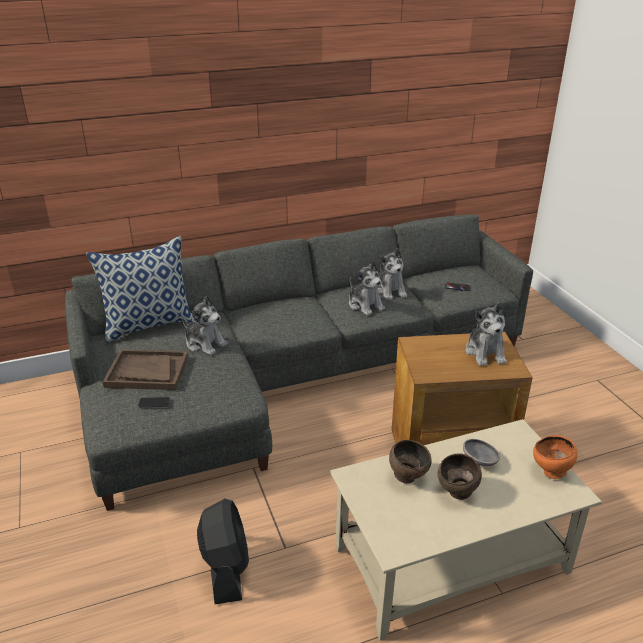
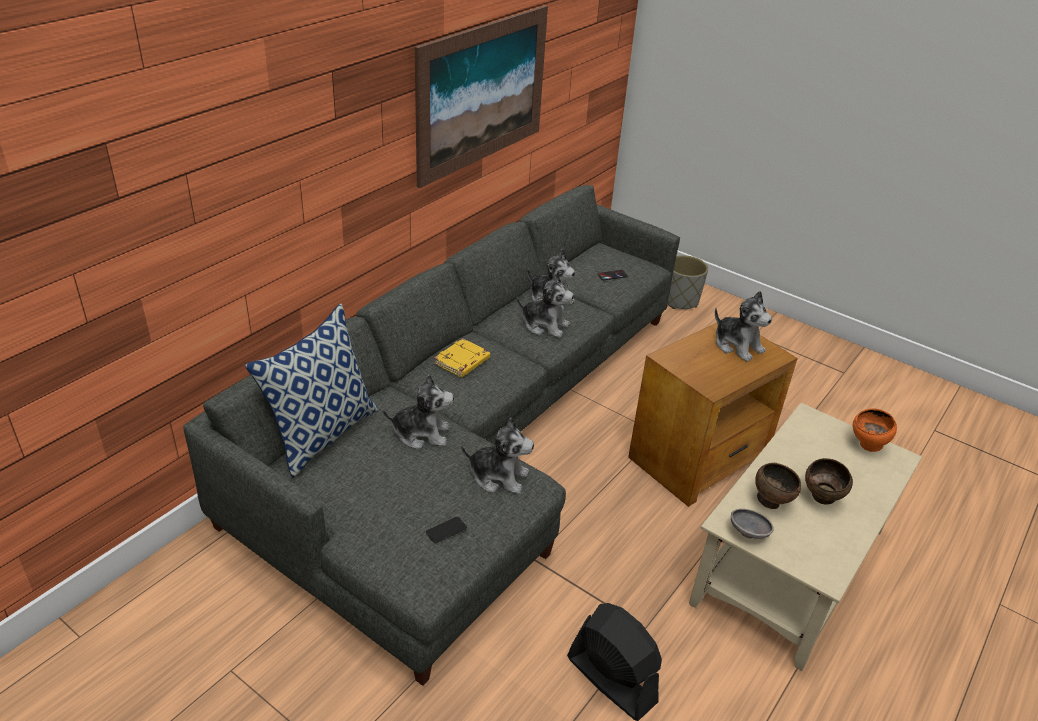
camera: 35 degrees left, 5 degrees up
(147, 372) = (394, 495): brown tray -> none
(225, 385) = (498, 476): none -> plush toy
(280, 311) = (462, 362): none -> yellow book
(363, 116) = (482, 93): none -> picture
(480, 461) = (809, 459): grey bowl -> grey bowl (749, 532)
(551, 336) = (680, 301): none -> grey planter

